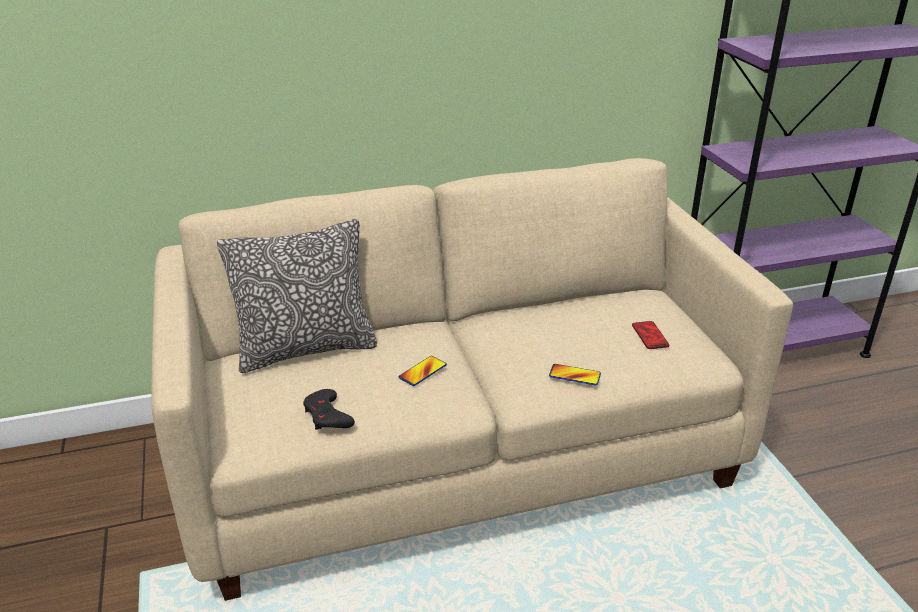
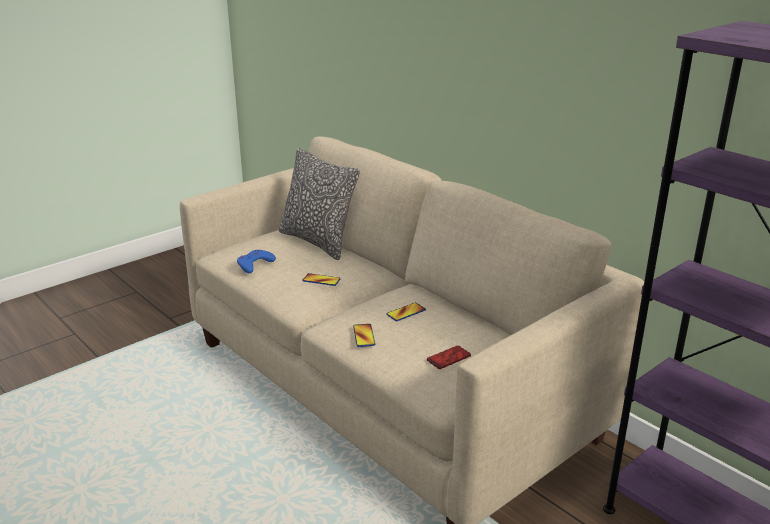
camera: 65 degrees right, 5 degrees down
(327, 416) = (254, 264): black game controller -> blue game controller
(543, 335) = (406, 312): none -> phone

